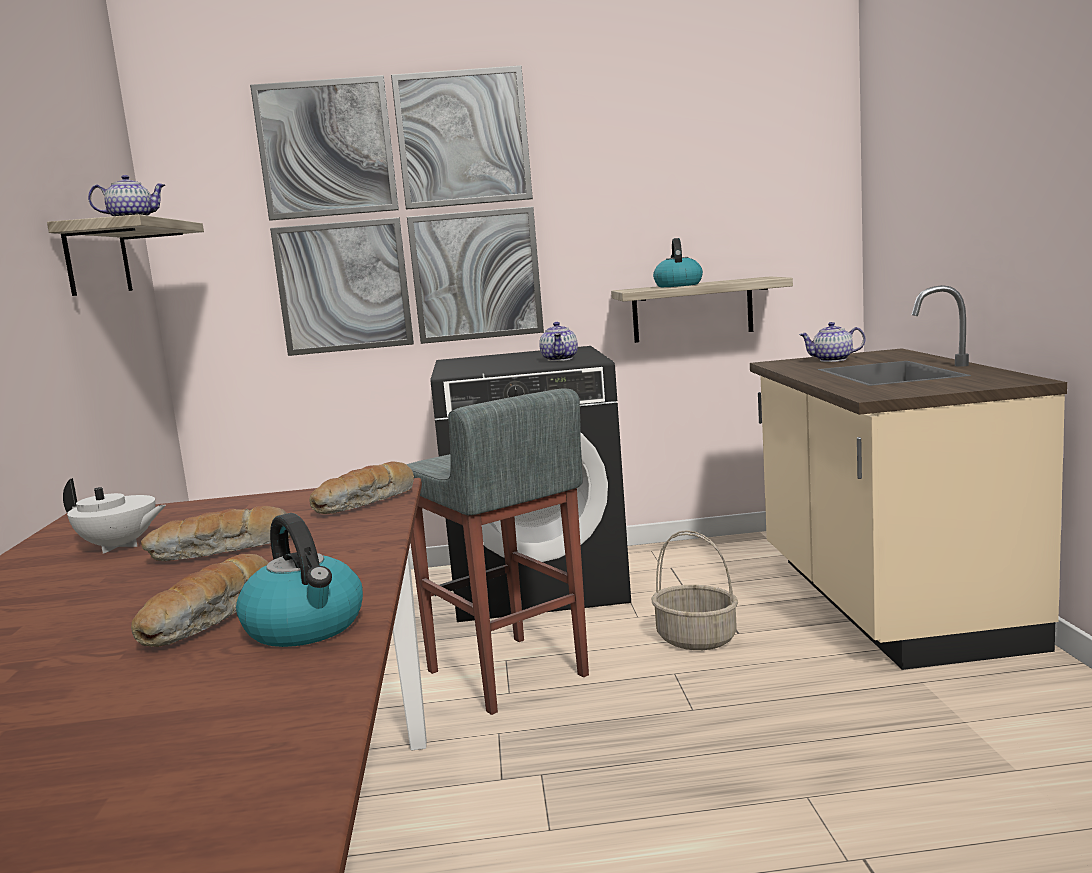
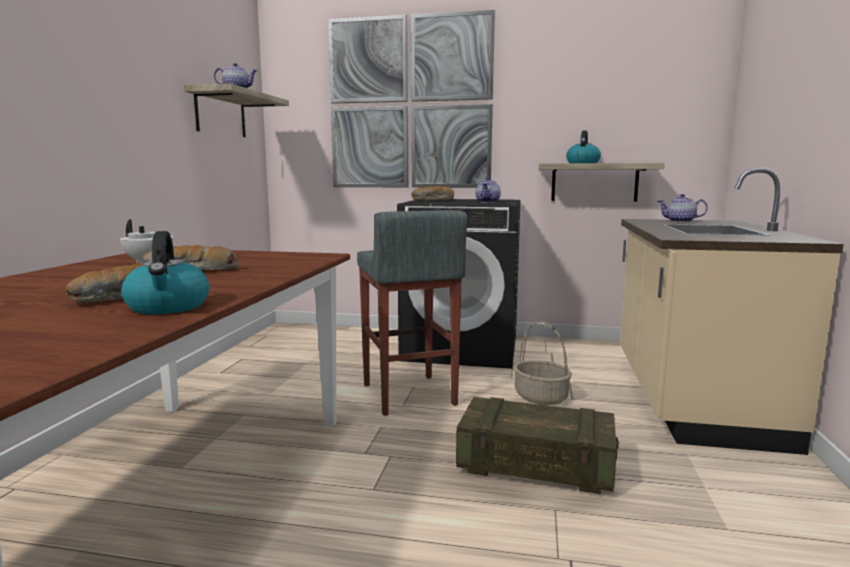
camera: 15 degrees right, 0 degrees up
(367, 503) = (301, 260): bread -> bread (433, 200)
(747, 741) = (535, 466): none -> crate

